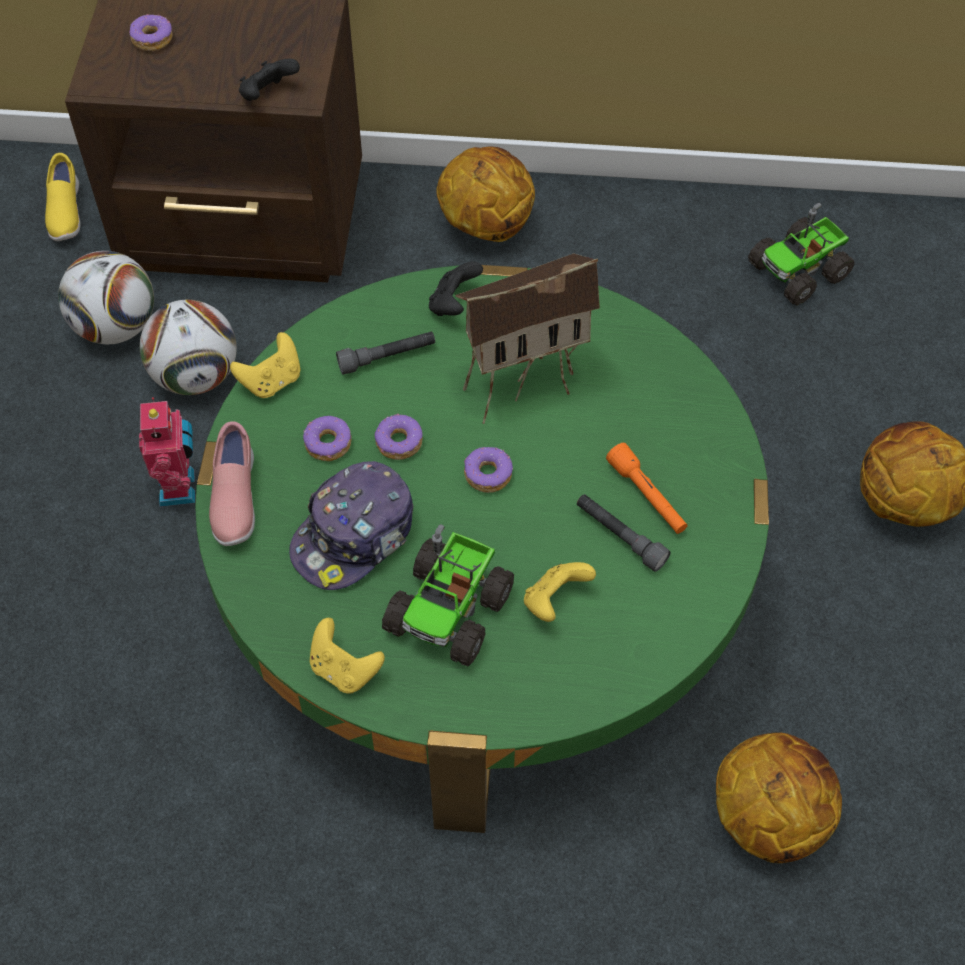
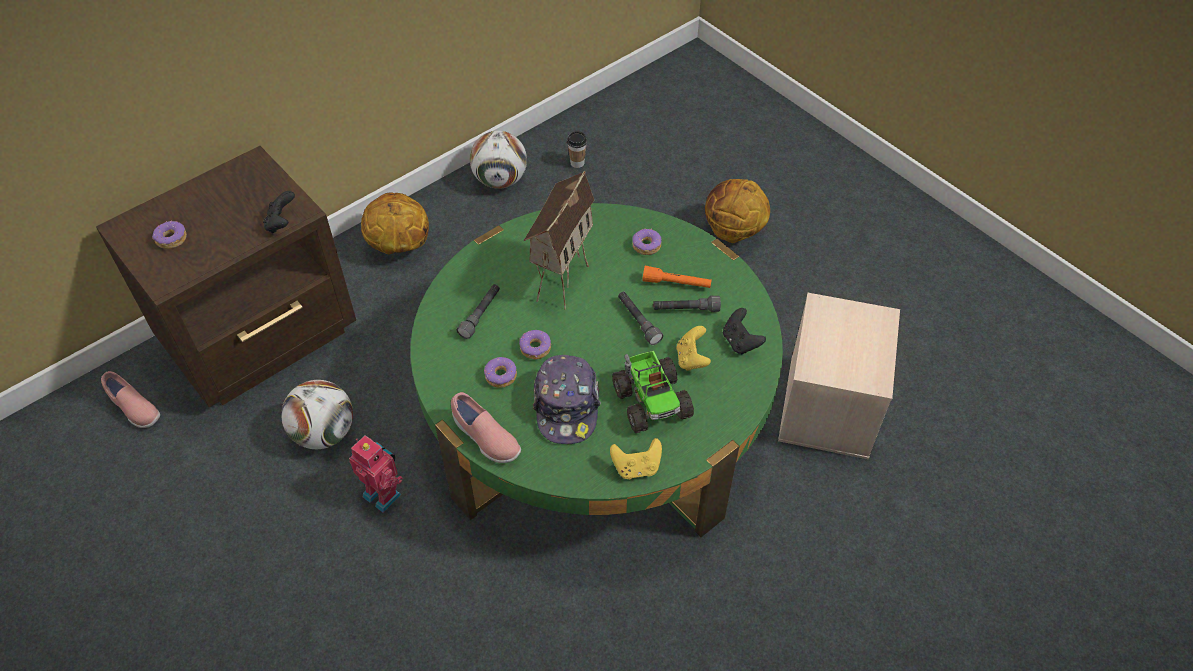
camera: 45 degrees left, 5 degrees down
(65, 213) = (134, 409): yellow shoe -> pink shoe
(116, 327) = (244, 444): football -> football (500, 180)
(272, 381) = (434, 370): yellow game controller -> none
(454, 304) = (483, 266): black game controller -> black game controller (740, 342)
(487, 474) = (595, 329): donut -> donut (646, 246)
(547, 505) = (638, 321): none -> grey flashlight
(767, 816) = (827, 404): basketball -> beige storage box
(799, 270) = (577, 163): toy truck -> cup

